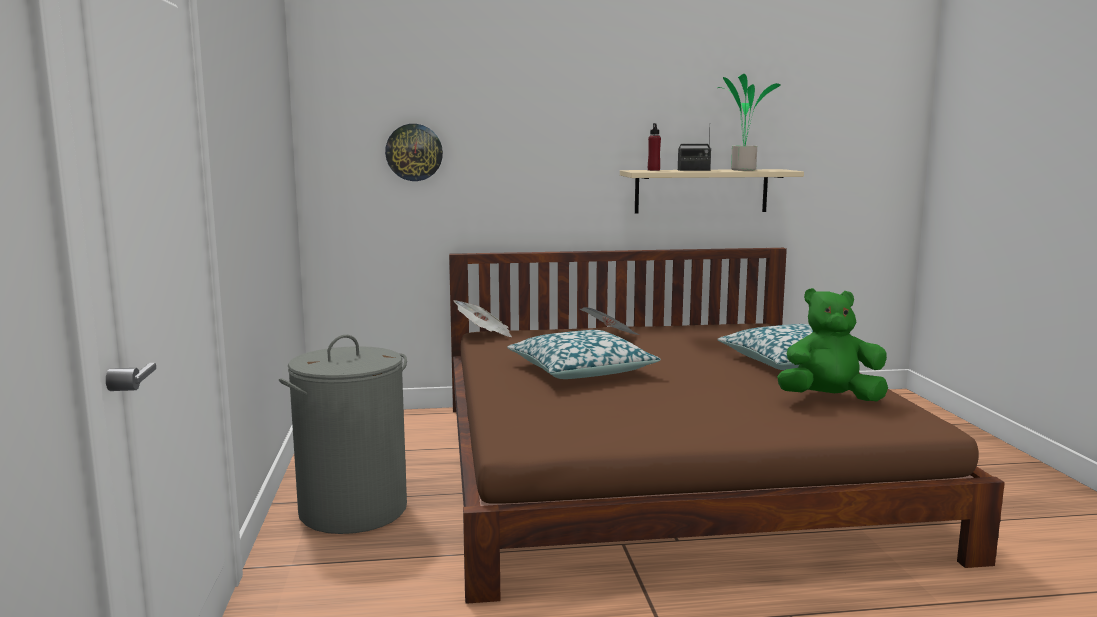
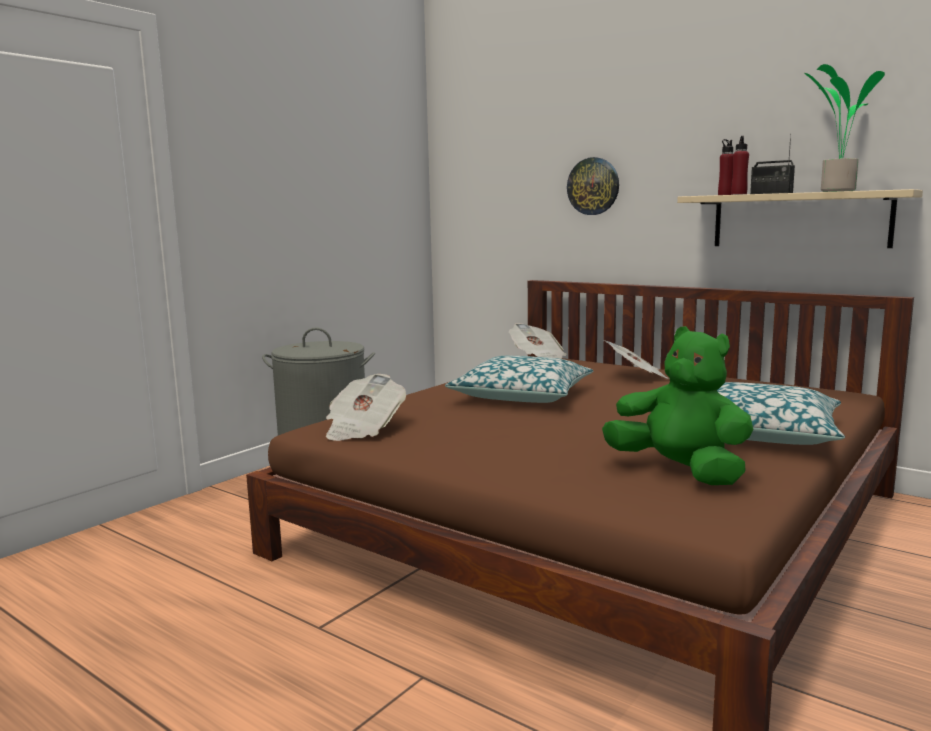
camera: 45 degrees right, 0 degrees up
(414, 152) = (510, 185): wall clock -> wall clock (593, 186)
(555, 430) = (363, 429): none -> newspaper
(676, 171) = (738, 194): none -> red bottle

